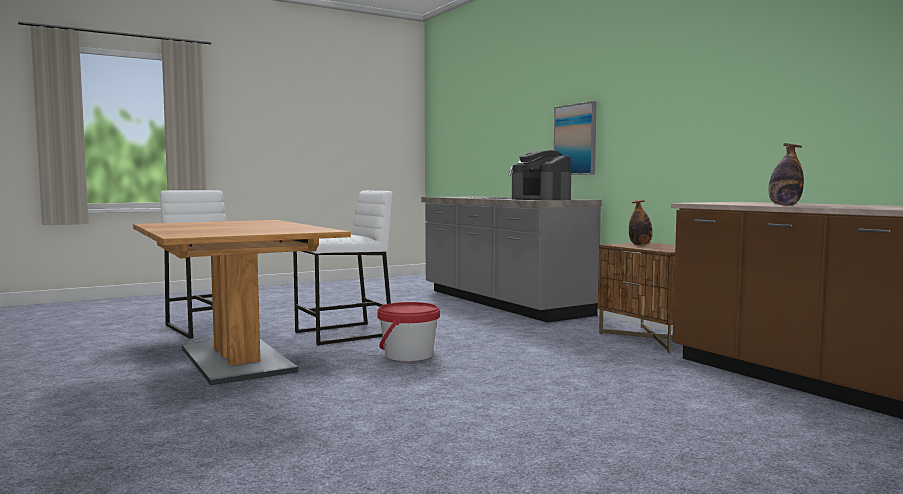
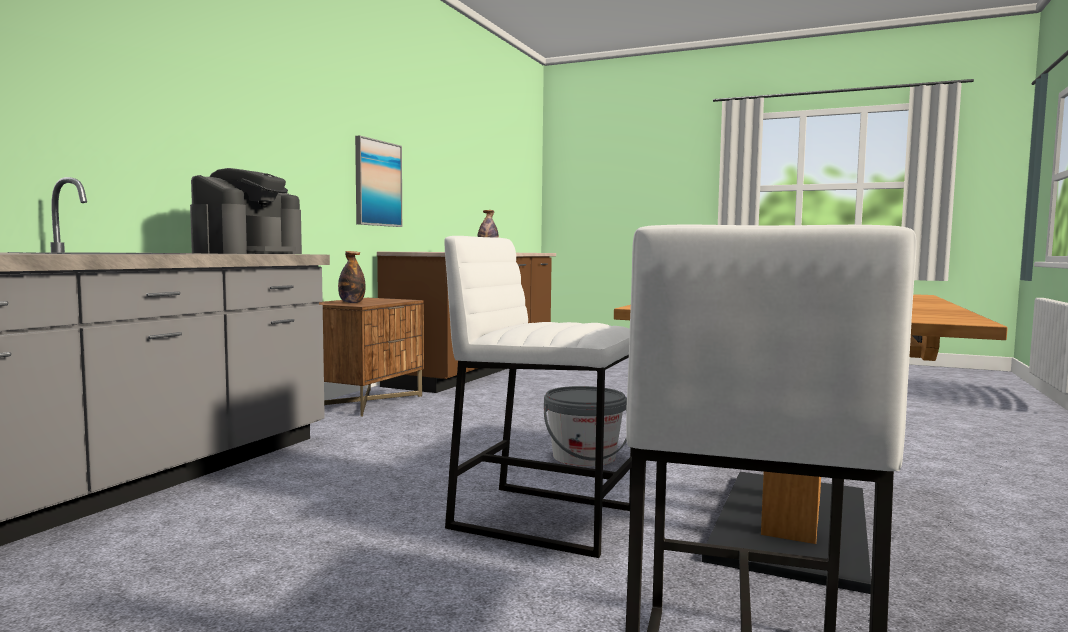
camera: 125 degrees left, 0 degrees up
(408, 355) = (584, 457): red bucket -> grey bucket
(575, 139) = (169, 149): picture -> picture (377, 183)

